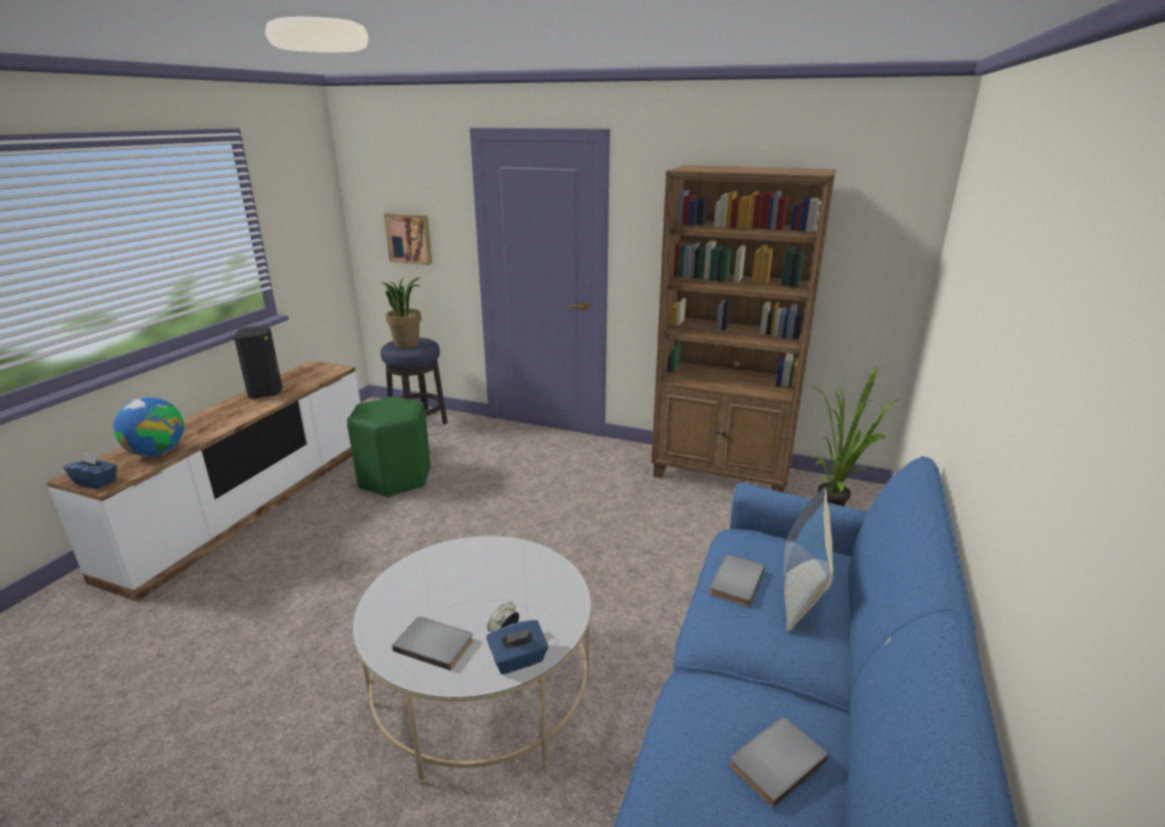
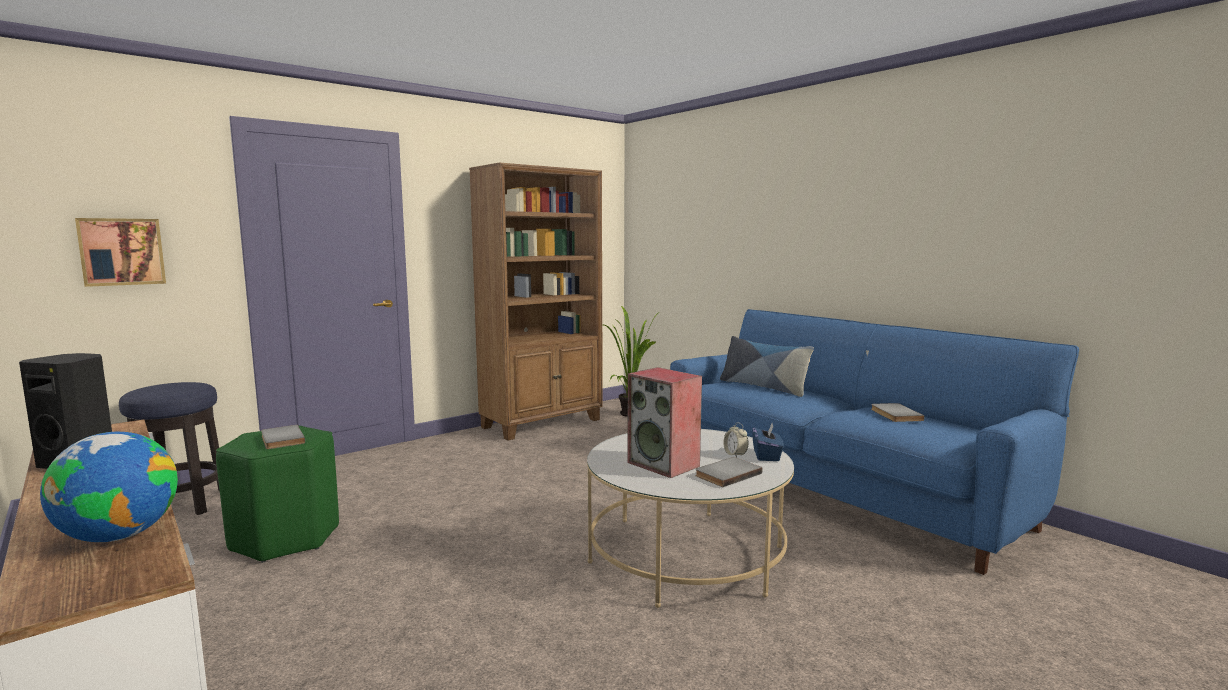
camera: 60 degrees left, 15 degrees down
(96, 482) = (122, 583): blue tissue box -> none
(407, 344) = (167, 388): potted plant -> none
(442, 593) = (664, 464): none -> speaker
(734, 581) = (751, 393): grey book -> grey book (280, 439)

